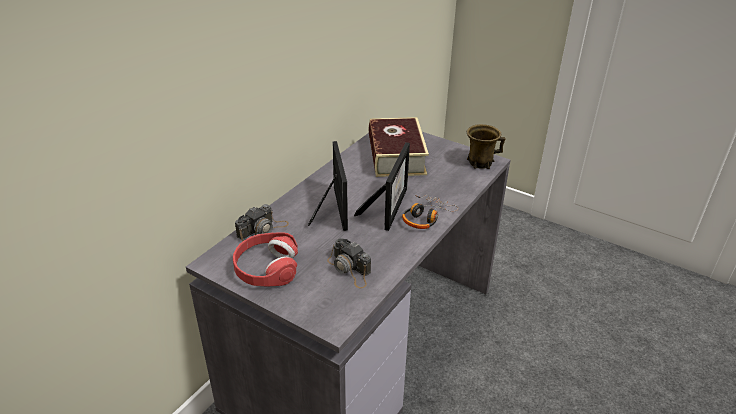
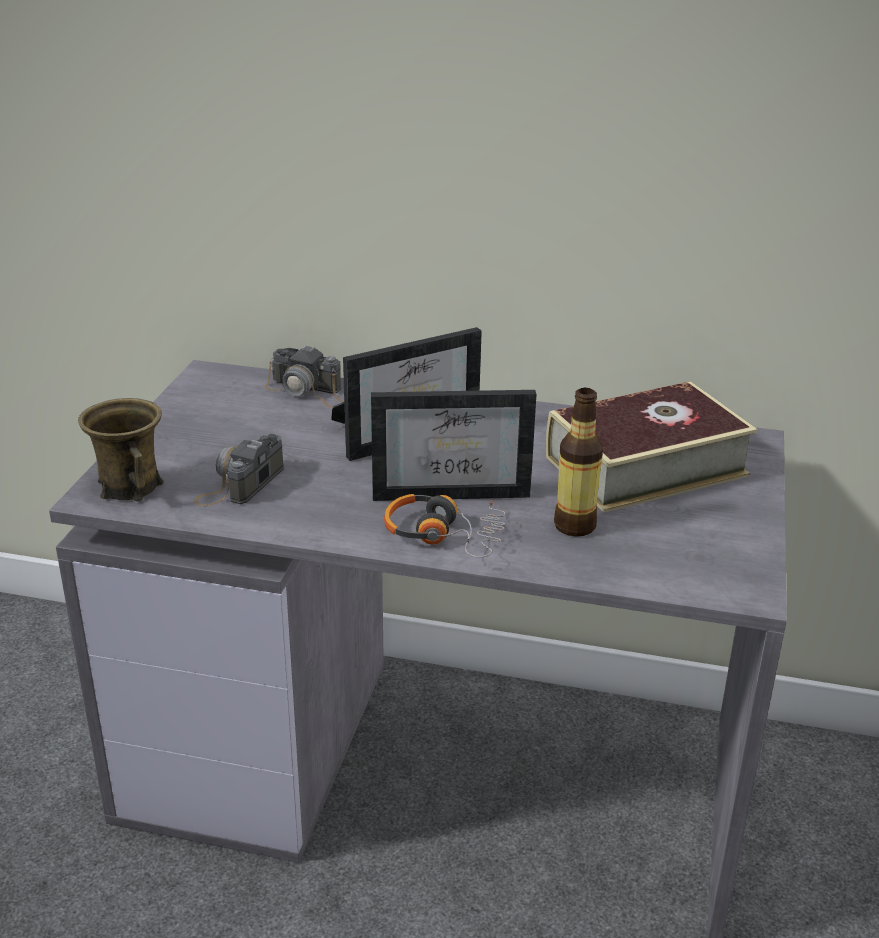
camera: 70 degrees right, 5 degrees down
(266, 268) = (214, 415): red headphones -> none
(433, 184) = (574, 526): none -> bottle
(480, 162) = (724, 575): brown mug -> brown mug (131, 486)

